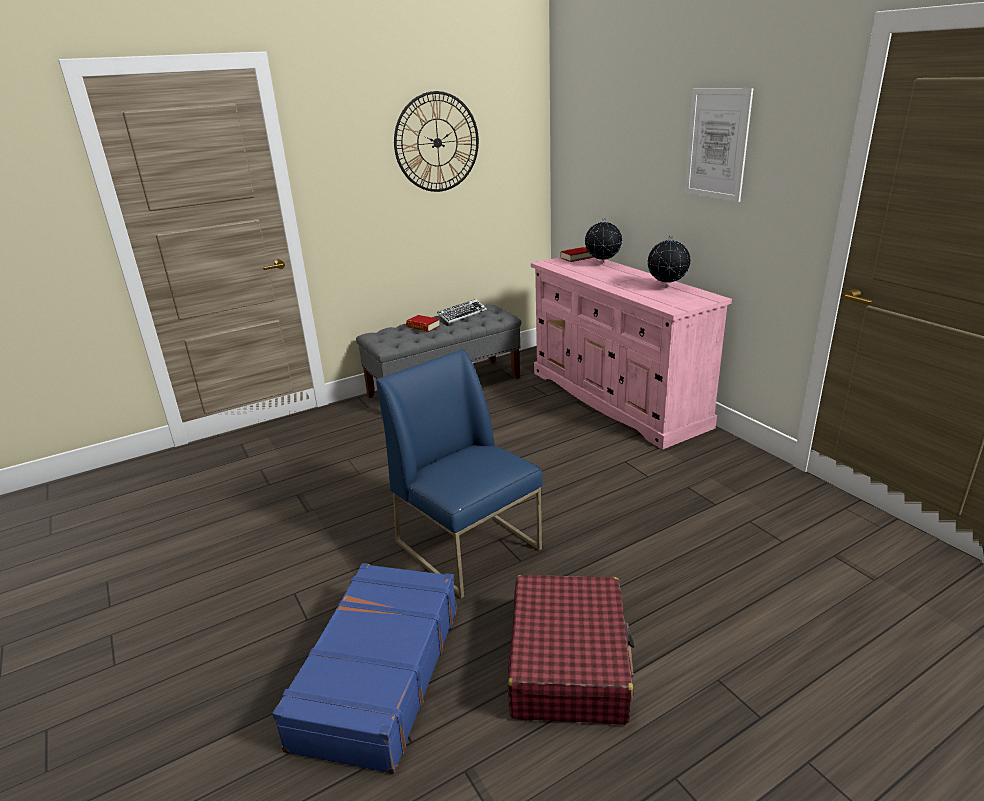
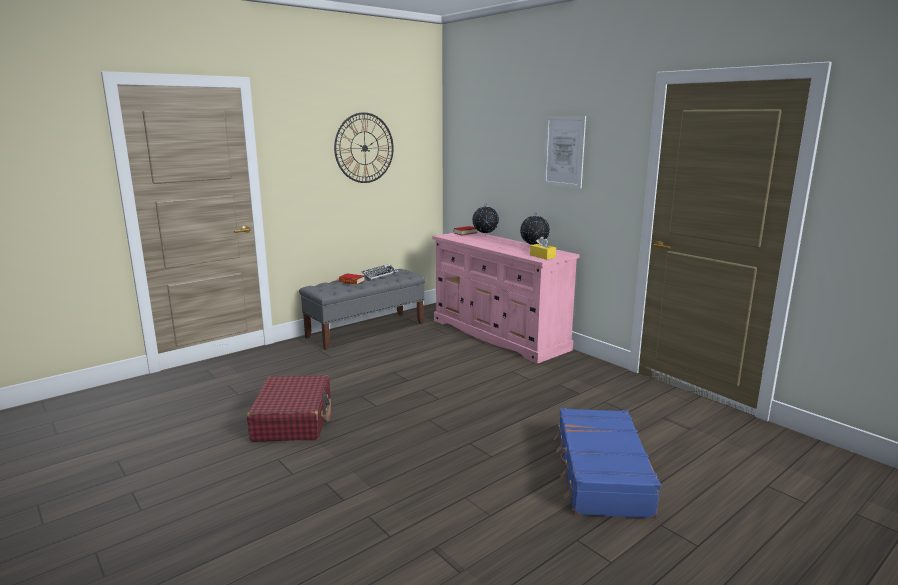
camera: 10 degrees left, 10 degrees down
(377, 674) = (355, 501): blue suitcase -> blue suitcase (600, 474)
(469, 546) = (407, 424): blue chair -> none
(569, 662) = (494, 485): red suitcase -> red suitcase (293, 420)
(676, 302) = (542, 256): none -> yellow tissue box

